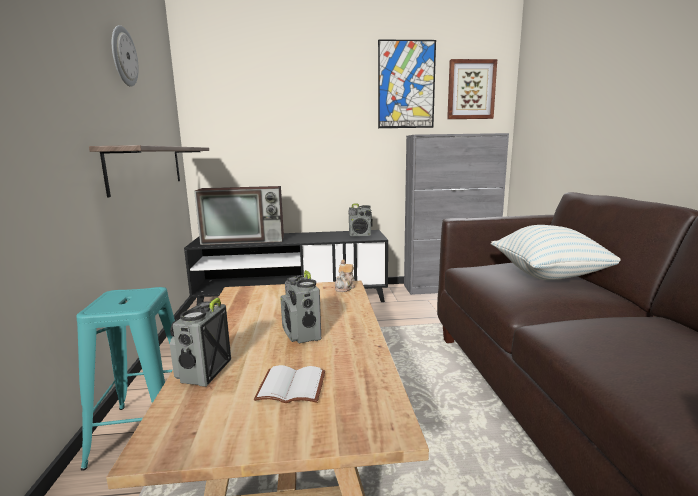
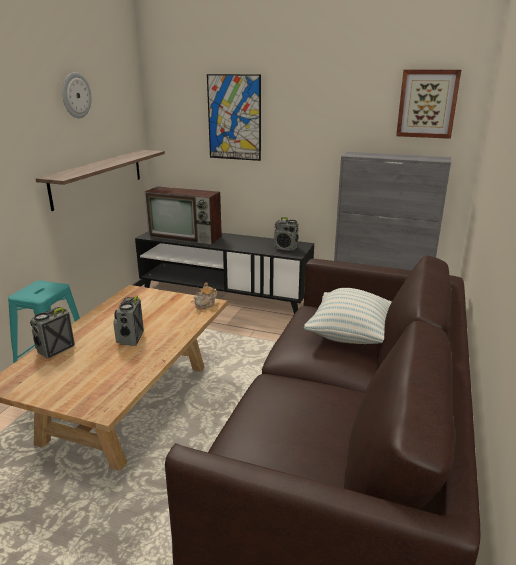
camera: 25 degrees right, 10 degrees up
(293, 386) = (87, 371): white book -> none
(406, 85) = (352, 96): picture -> picture (234, 118)

